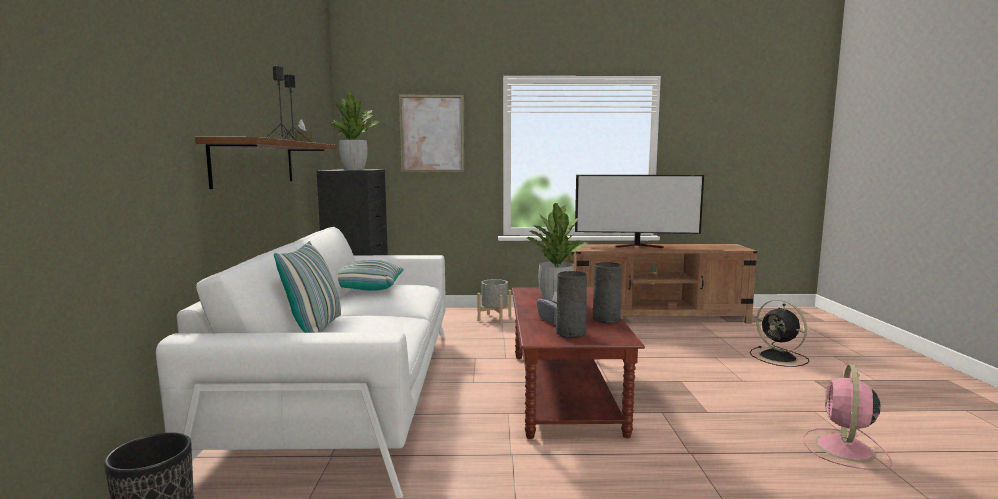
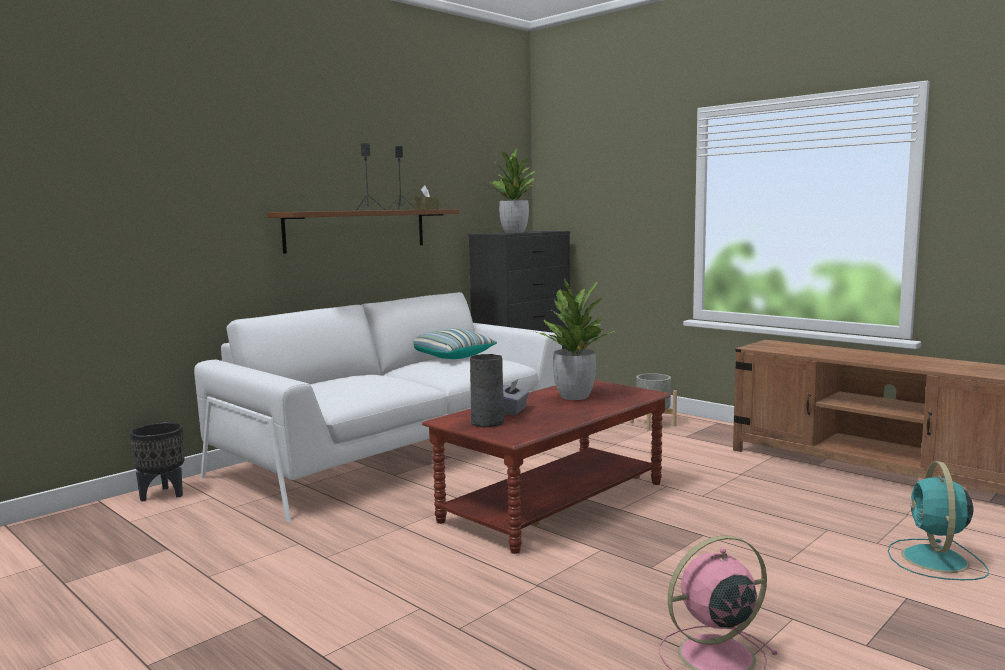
camera: 45 degrees right, 0 degrees up
(315, 329) = (333, 379): pillow -> none
(432, 133) = (619, 187): picture -> none
(607, 319) = (561, 420): grey vase -> none
(639, 246) = (853, 353): television -> none
(779, 357) = (935, 560): black fan -> turquoise fan

